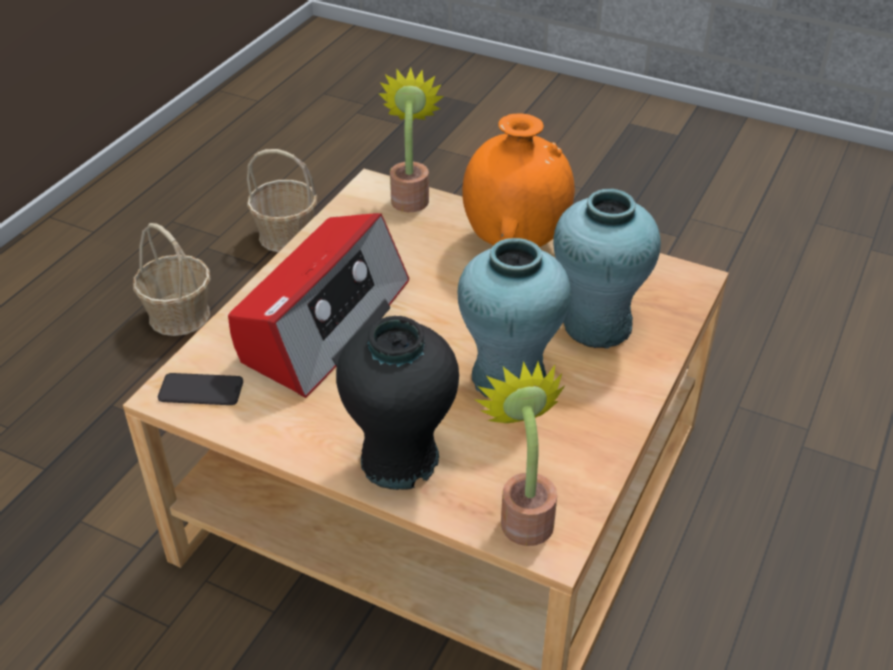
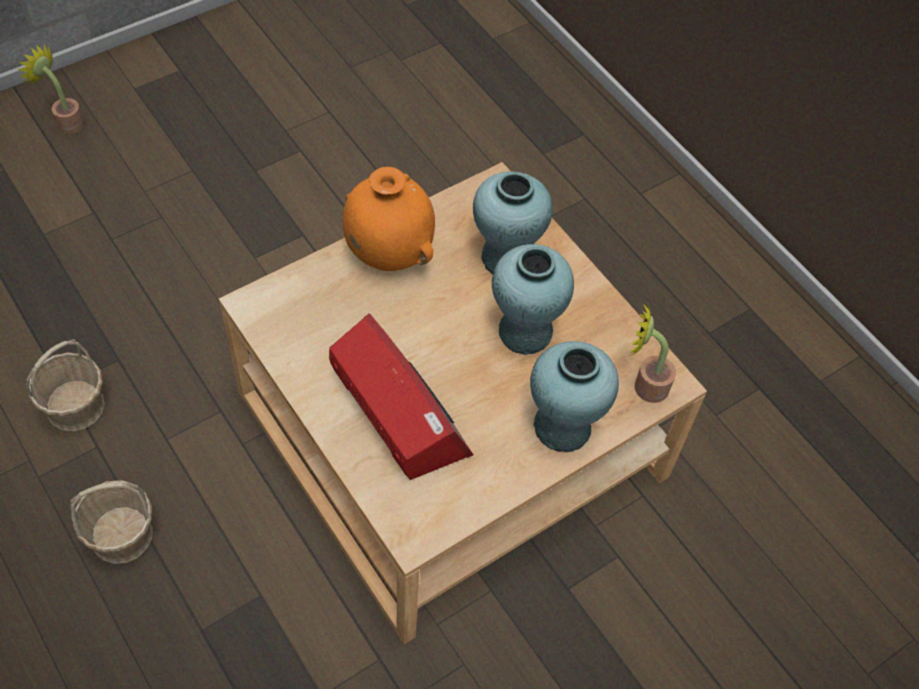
camera: 65 degrees left, 15 degrees up
(201, 390) = (422, 516): phone -> none
(400, 459) = (562, 426): black vase -> turquoise vase
(410, 196) = (283, 286): potted plant -> potted plant (66, 122)

